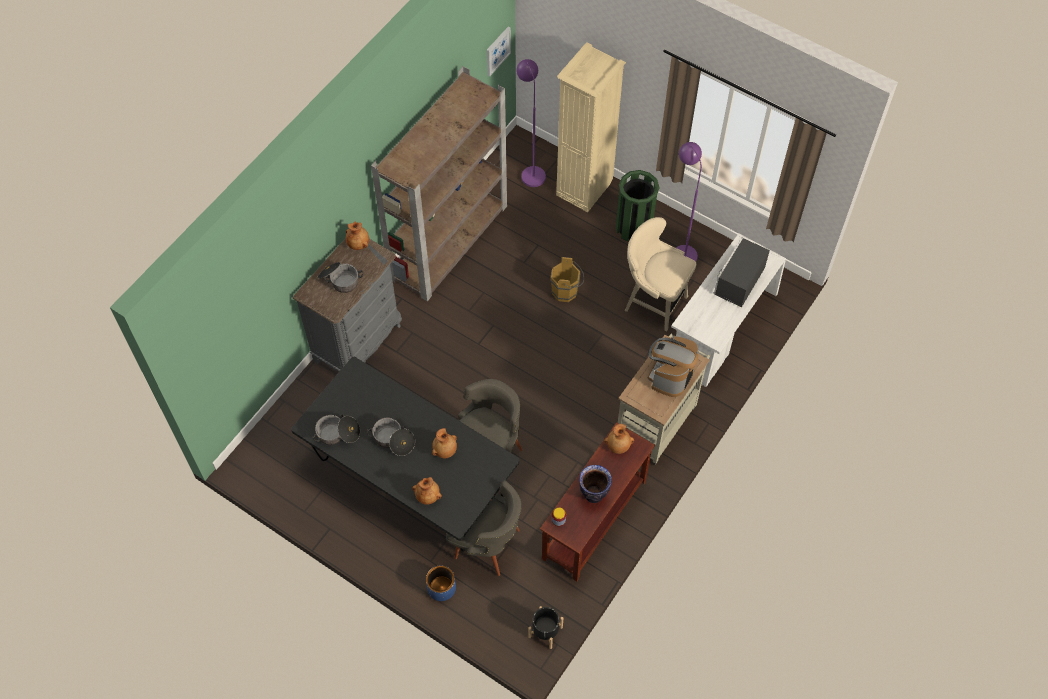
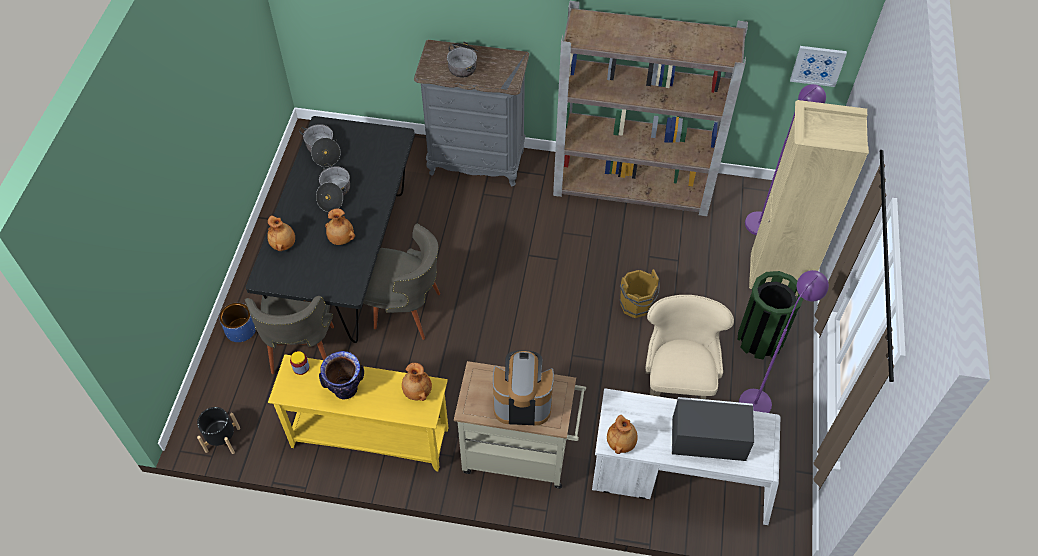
camera: 65 degrees right, 5 degrees down
(358, 243) = (513, 61): brown vase -> brown vase (621, 443)
(594, 521) = (369, 437): brown console table -> yellow console table

